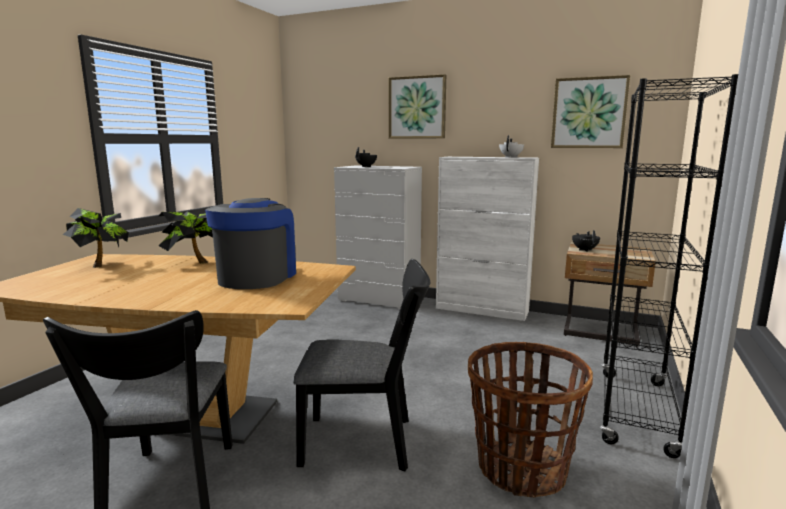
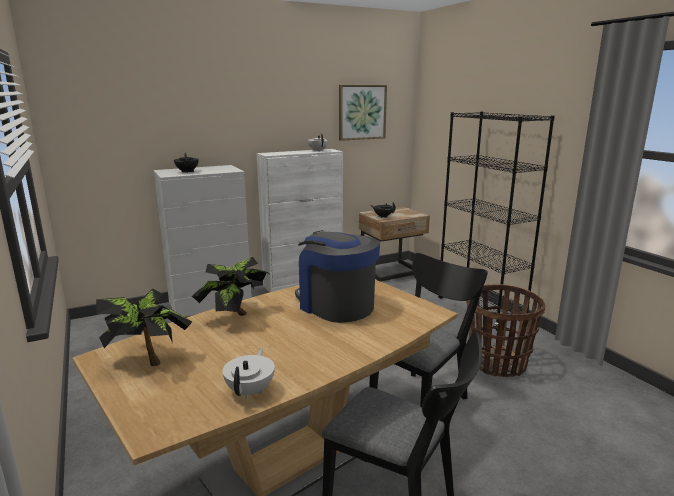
camera: 50 degrees left, 5 degrees up
(65, 292) = (251, 391): none -> white teapot
(417, 107) = (220, 106): picture -> none

